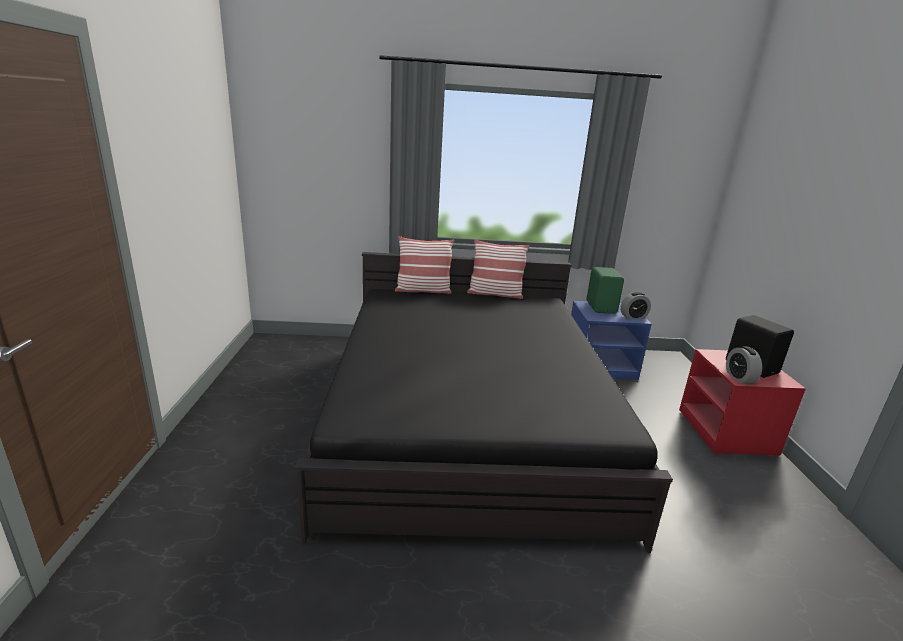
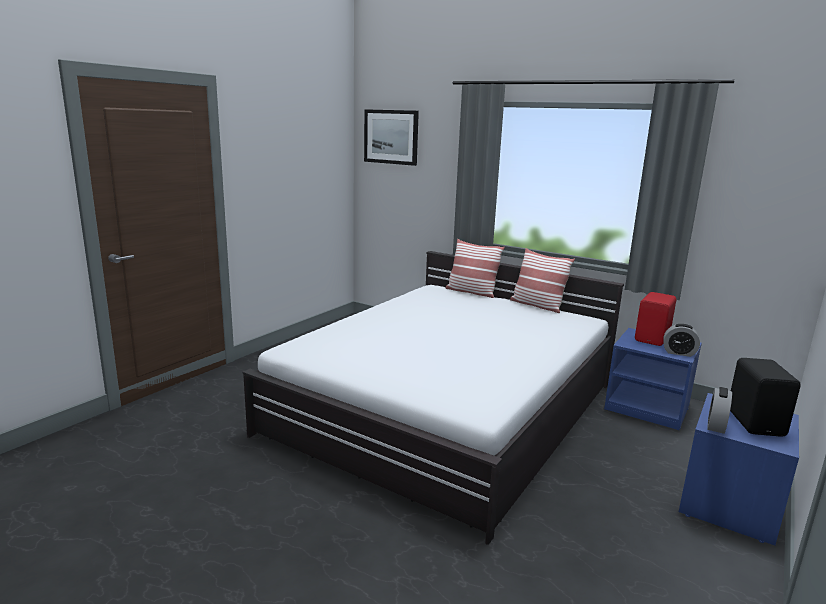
camera: 35 degrees right, 5 degrees down
(290, 119) = (391, 137): none -> picture
(467, 419) = (448, 408): black bed -> white bed
(601, 307) = (653, 338): green speaker -> red speaker
(727, 432) = (730, 505): red nightstand -> blue nightstand

